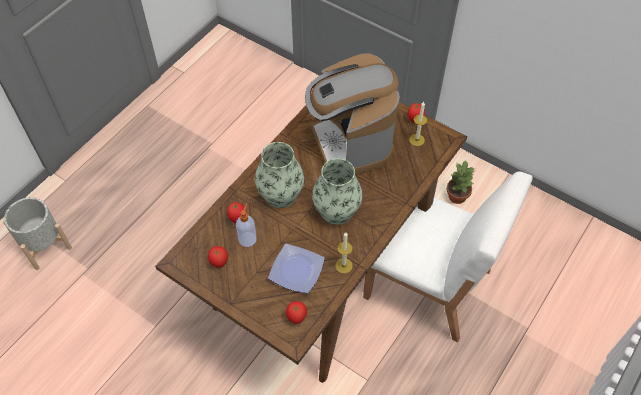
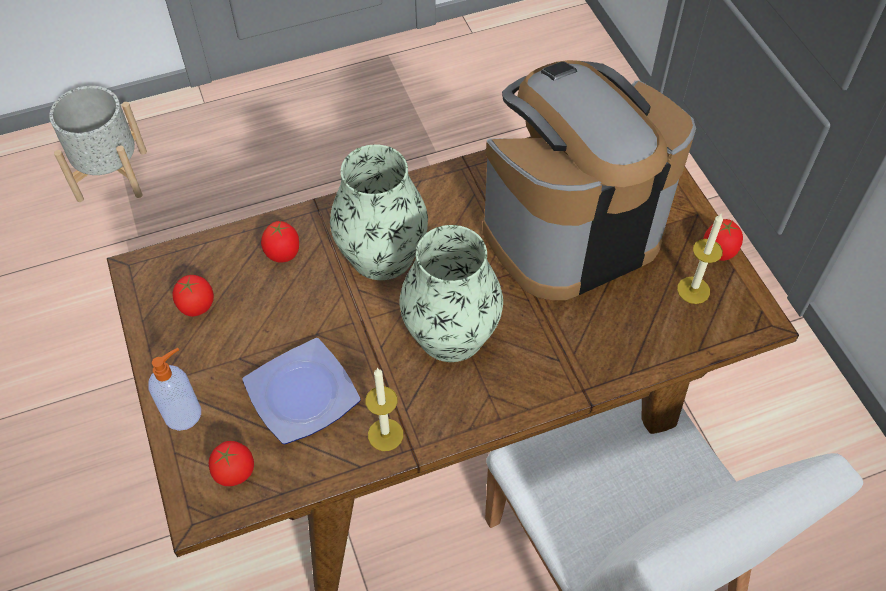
camera: 35 degrees right, 0 degrees up
(247, 238) = (271, 296): soap dispenser -> soap dispenser (184, 413)
(351, 142) = (570, 231): coffee machine -> coffee machine turned 45 degrees clockwise
(457, 196) = (773, 448): potted plant -> none

